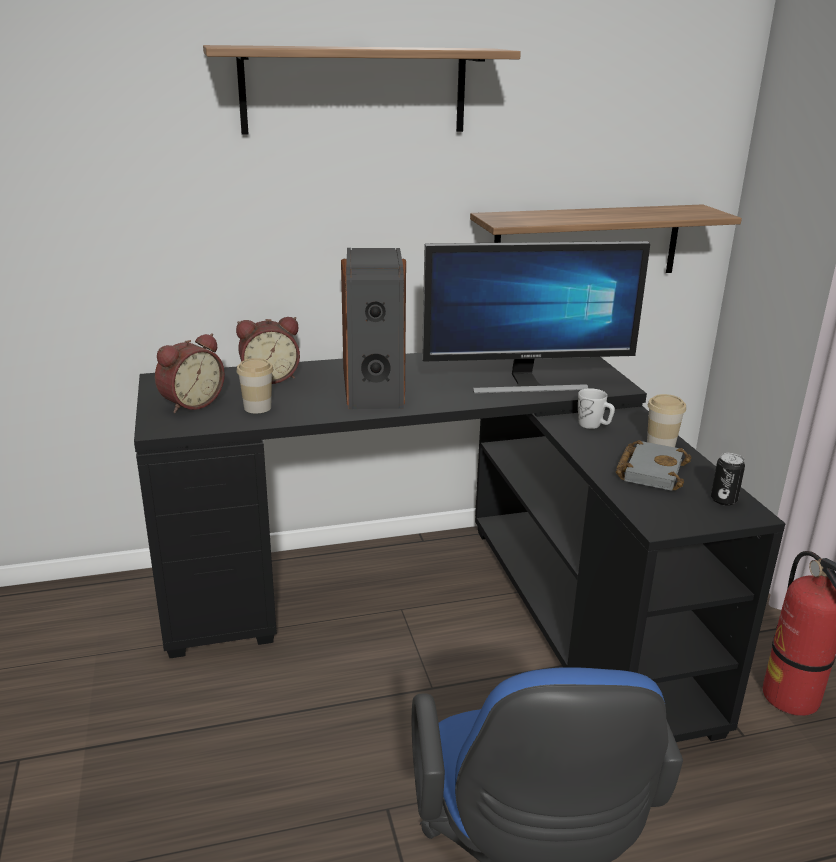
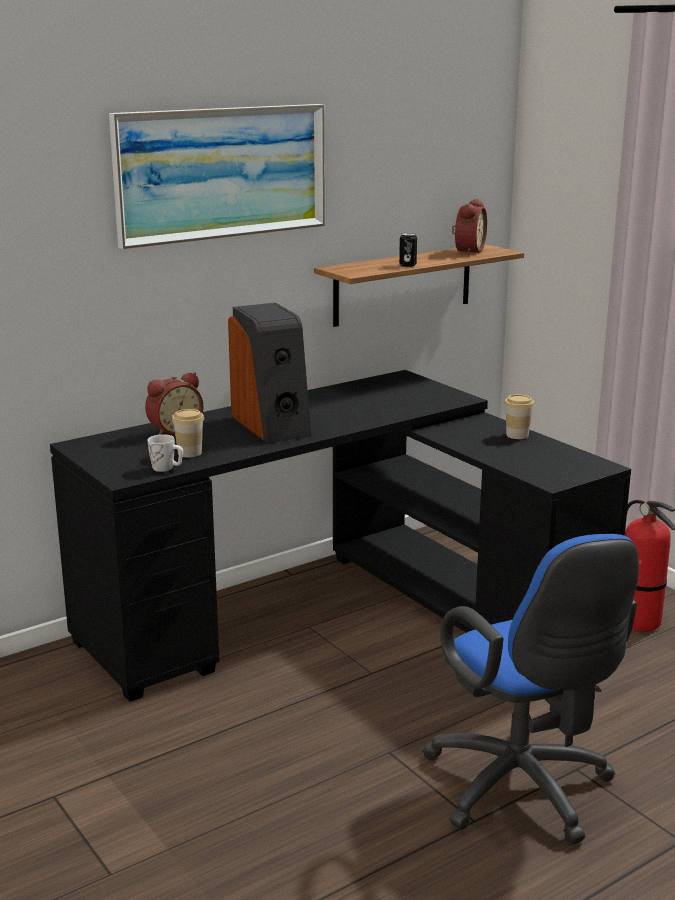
camera: 20 degrees left, 5 degrees down
(190, 403) = (127, 458): alarm clock -> alarm clock (467, 251)
(354, 90) = (221, 173): shelf -> picture
(526, 383) = (391, 406): monitor -> none
(593, 426) = (459, 430): white mug -> white mug (167, 468)
(650, 470) = (521, 452): grey book -> none
(723, 500) = (583, 462): can -> can (407, 265)

